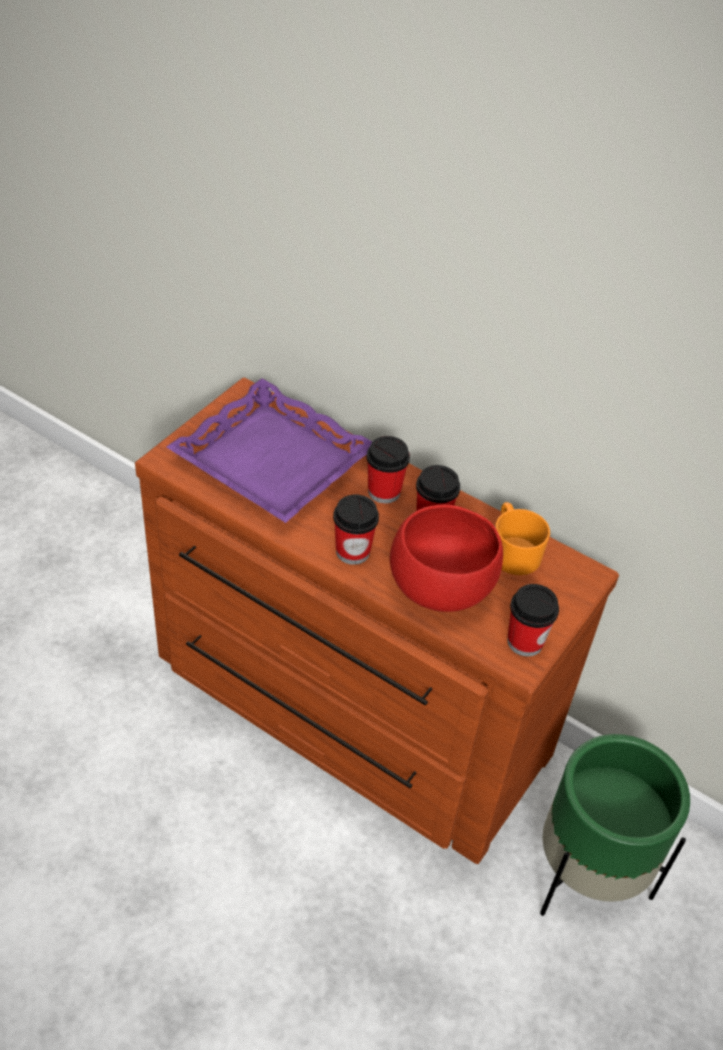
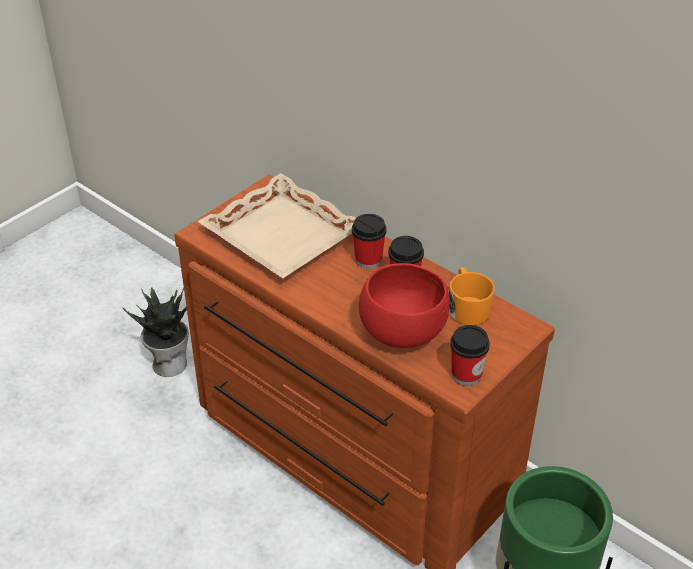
camera: 10 degrees right, 5 degrees down
(114, 603) = (169, 363): none -> potted plant
(271, 461) = (281, 236): purple tray -> beige tray
(352, 551) = (336, 303): cup -> none

